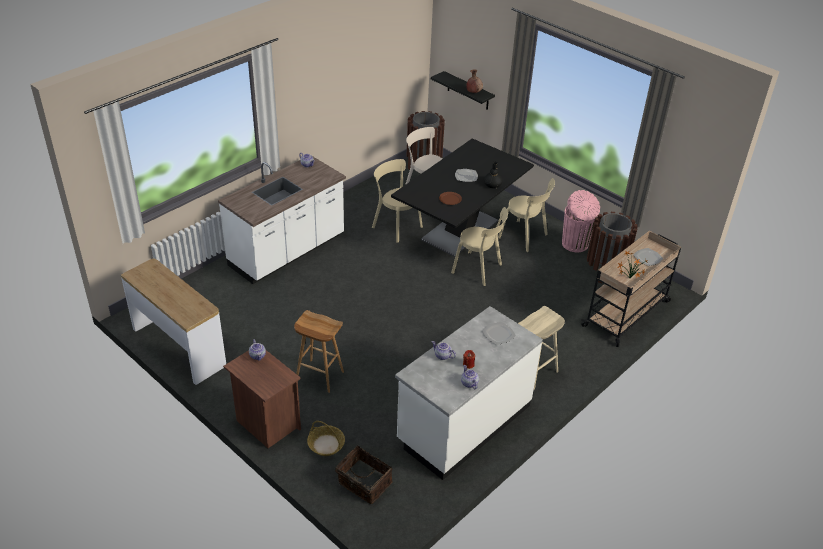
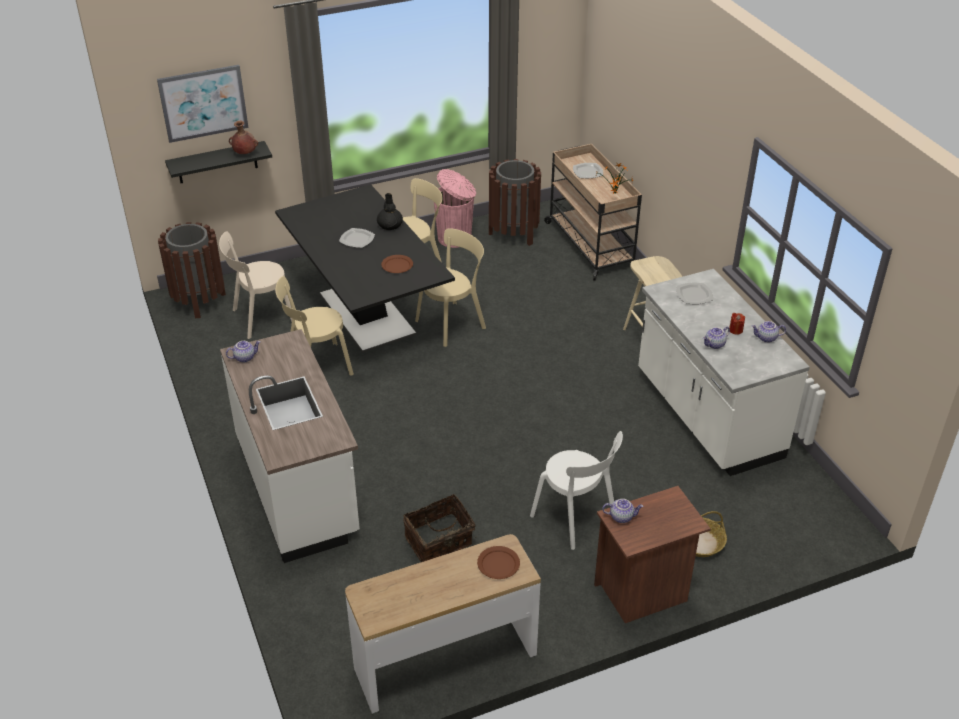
camera: 65 degrees left, 0 degrees up
(191, 309) = (498, 564): none -> brown plate
(319, 376) = (576, 519): brown stool -> white chair
(364, 484) = (773, 525): basket -> basket (439, 542)
(469, 48) = (203, 103): none -> picture

